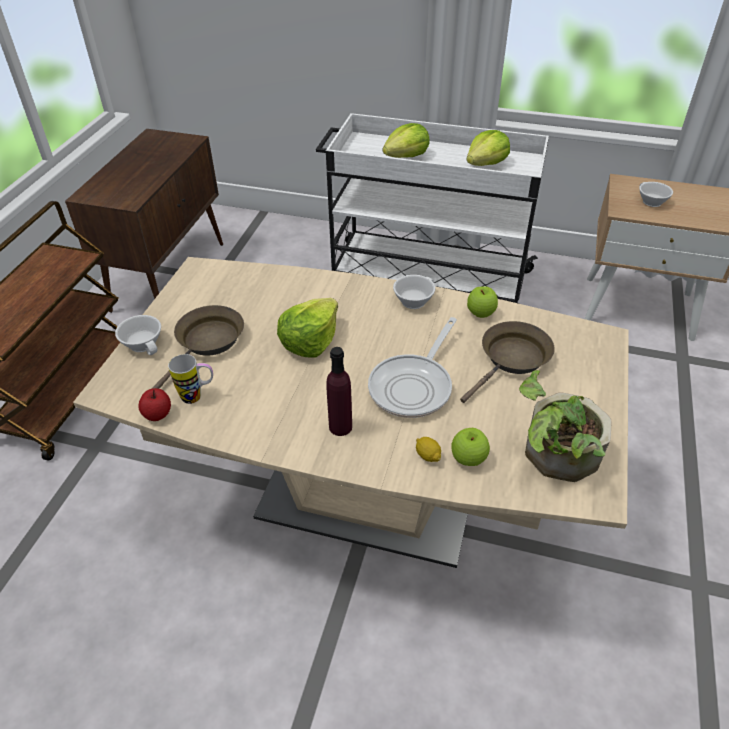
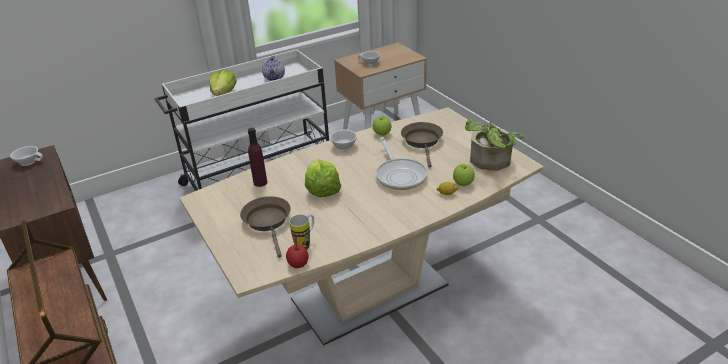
camera: 45 degrees left, 10 degrees down
(145, 343) = (231, 245): white cup -> white cup (29, 161)
(340, 426) = (395, 208): purple bottle -> purple bottle (260, 182)
(486, 164) = (275, 78): lettuce -> teapot

